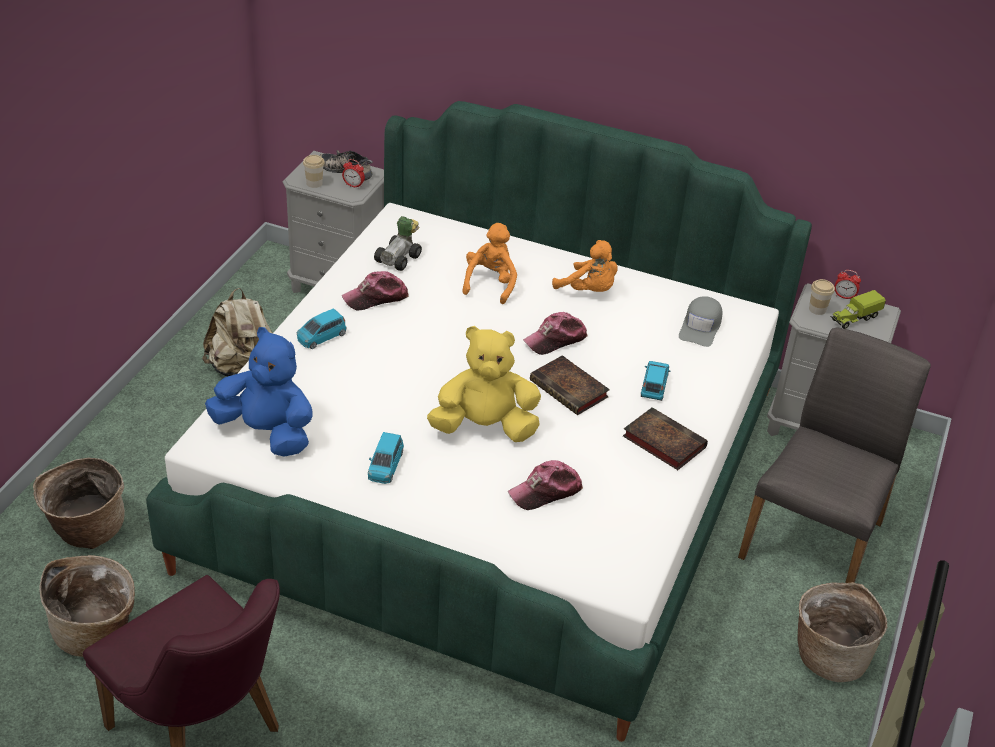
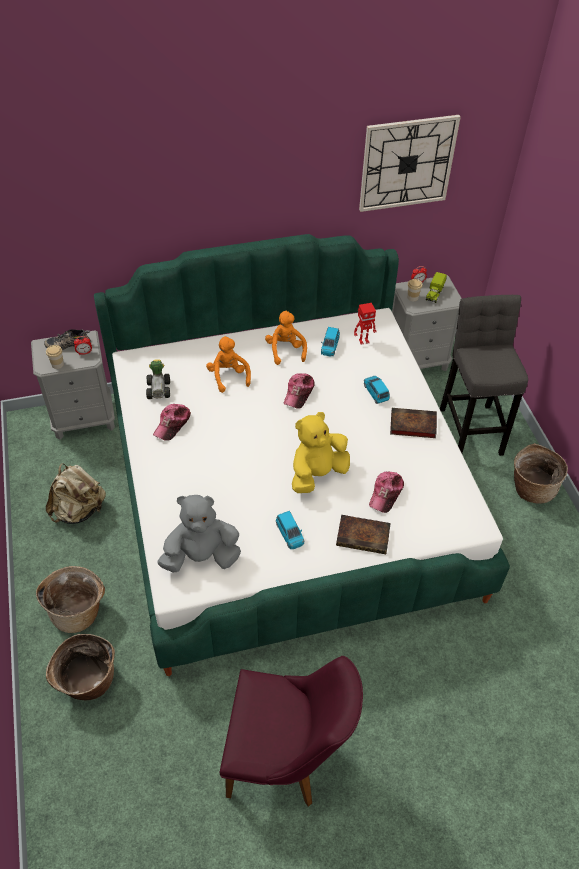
camera: 35 degrees left, 10 degrees up
(96, 632) = (162, 743): basket -> basket (78, 612)
(266, 432) = (201, 556): blue plush toy -> grey plush toy
(321, 337) = (167, 471): blue toy car -> blue toy car (330, 346)
(570, 390) = (337, 421): book -> book (364, 536)
(589, 290) = (285, 350): orange plush toy -> orange plush toy turned 105 degrees counterclockwise
(701, 327) = (363, 341): grey cap -> toy robot
(814, 539) = (471, 427): grey chair -> grey stool
(852, 95) = (407, 163): none -> wall clock

